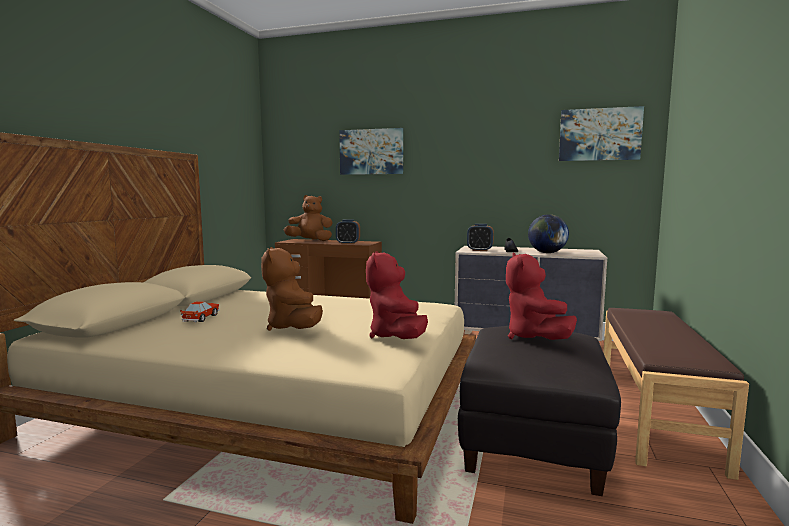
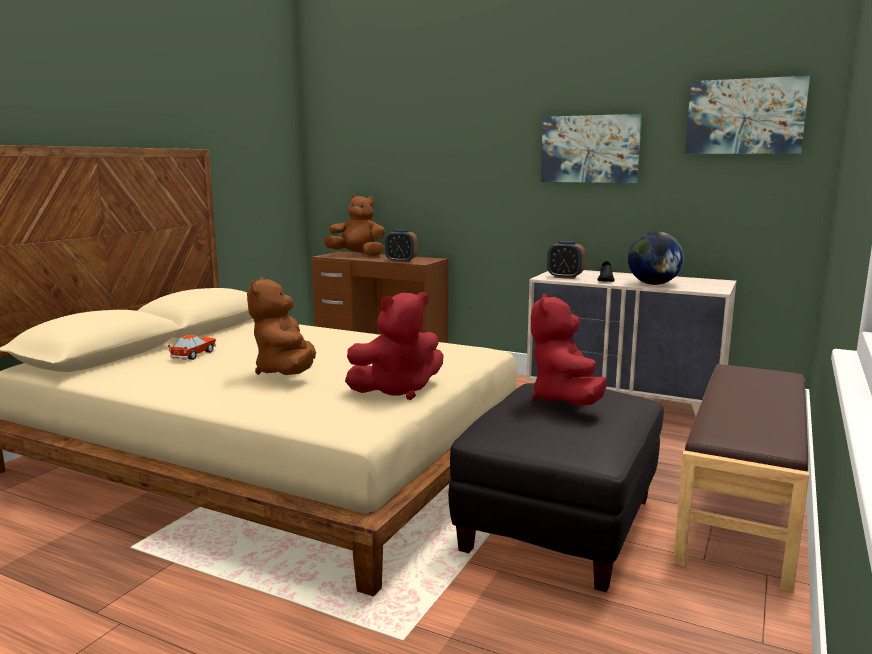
camera: 10 degrees right, 5 degrees up
(371, 152) = (436, 138): picture -> picture (590, 149)
(396, 337) = (397, 390): red plush toy -> red plush toy turned 120 degrees counterclockwise

